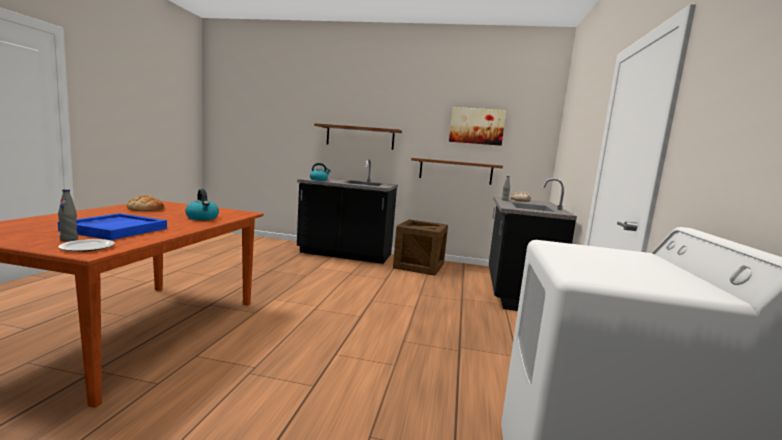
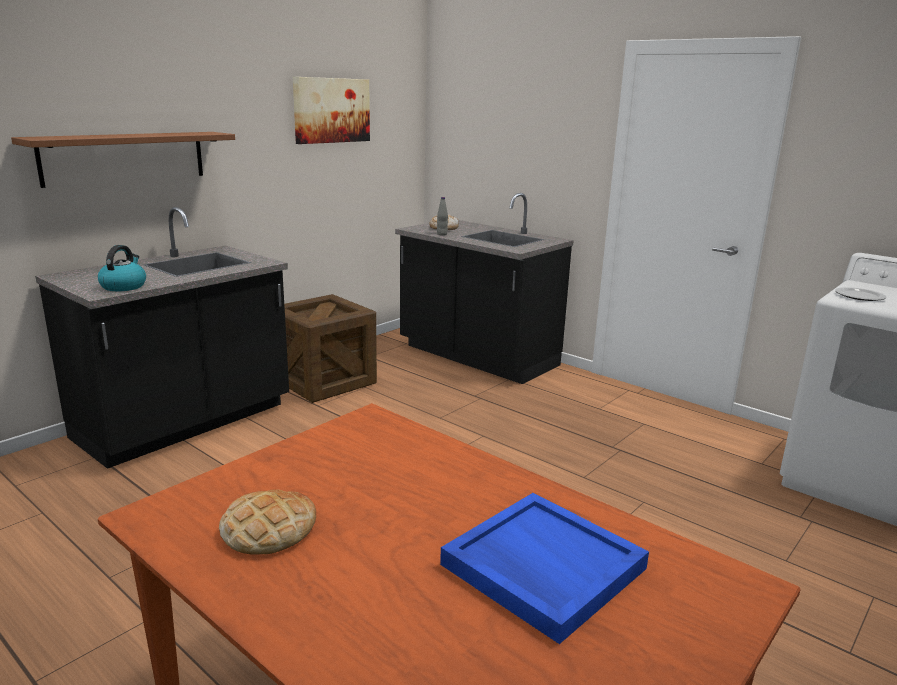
camera: 60 degrees left, 10 degrees up
(69, 240) = (651, 619): grey bottle -> none
(87, 247) = (711, 591): plate -> plate (858, 296)
(202, 218) = (420, 465): kettle -> none
(455, 171) = (312, 196): brown shelf -> none

